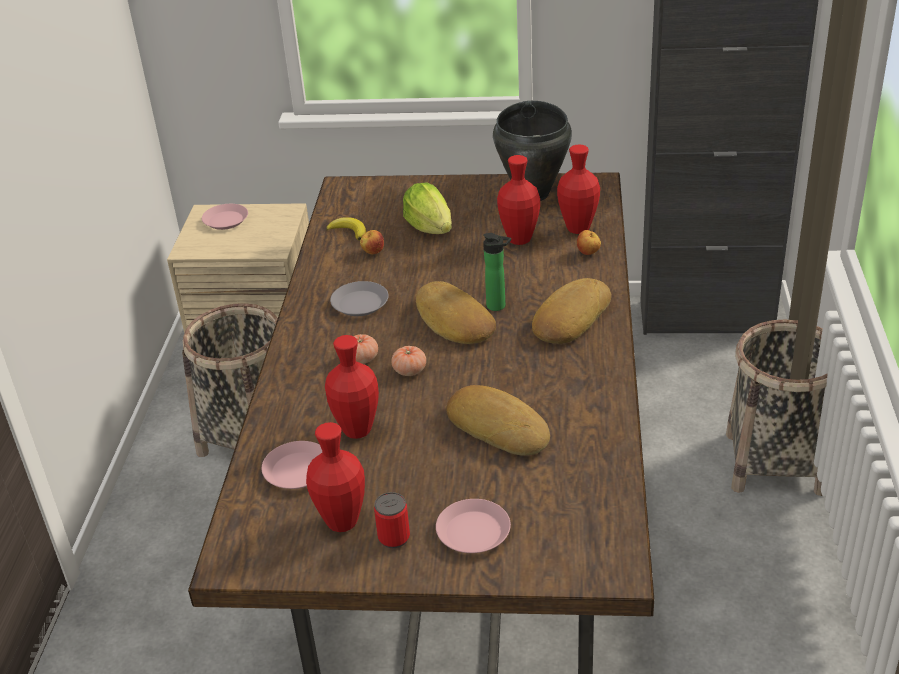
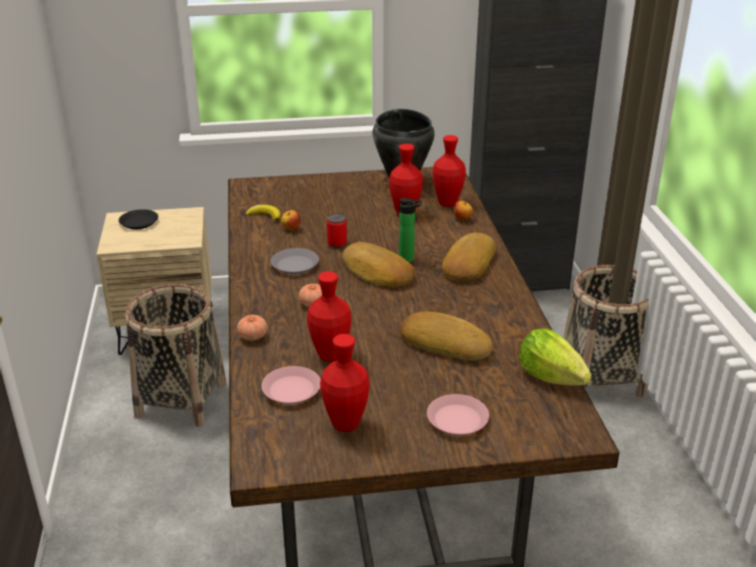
camera: 15 degrees left, 5 degrees down
(226, 220) = (139, 222): pink plate -> black plate
(394, 537) = (394, 431): can -> can (337, 244)
(409, 370) = (356, 309): tomato -> tomato (253, 336)
(430, 228) = (330, 209): lettuce -> lettuce (550, 376)

